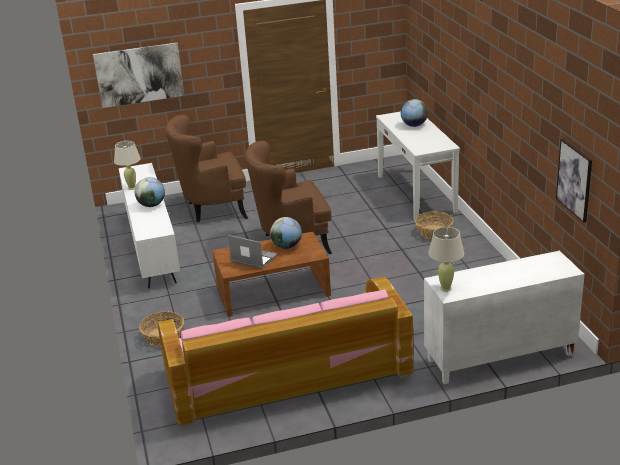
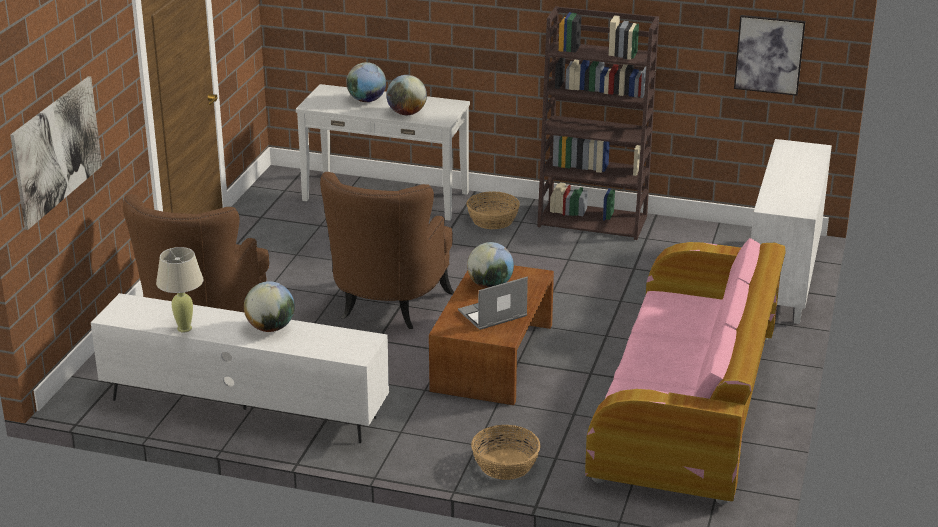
camera: 60 degrees left, 0 degrees up
(413, 139) = (407, 113): none -> globe
(446, 288) = (788, 209): beige table lamp -> none
(481, 262) = (593, 221): none -> brown bookcase

